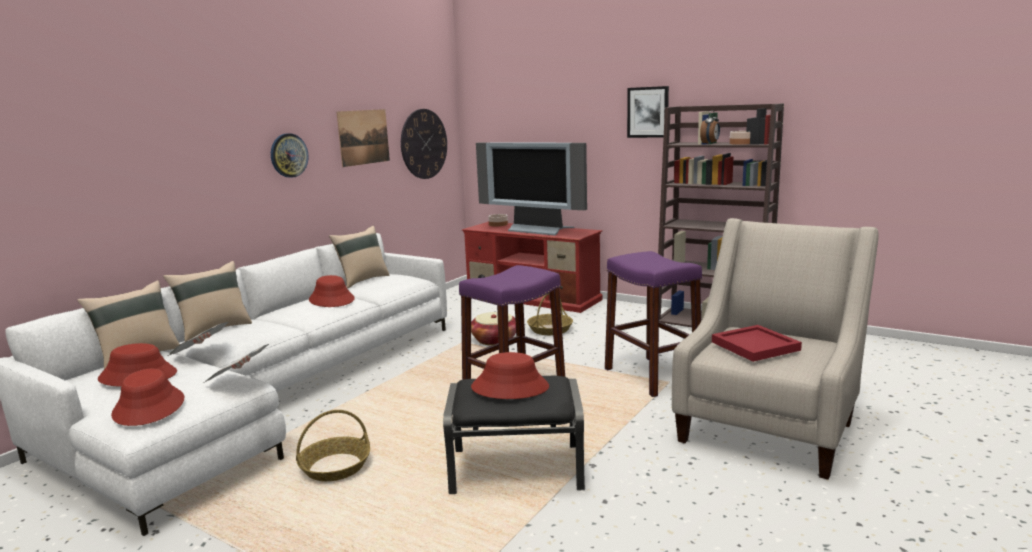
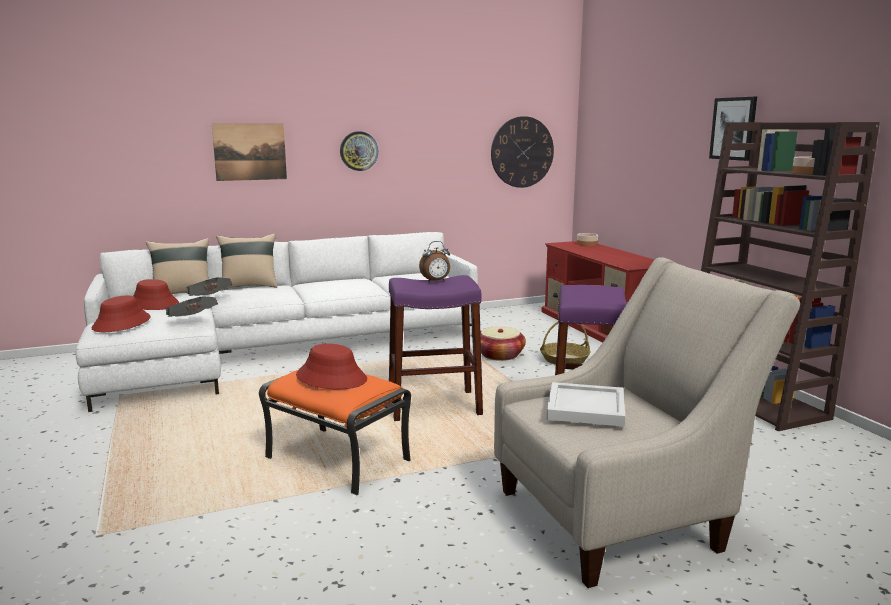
camera: 35 degrees right, 0 degrees up
(332, 300) = (354, 282): red hat -> none
(335, 467) = (235, 411): basket -> none
(362, 280) = (407, 273): beige pillow -> none
(363, 137) = (445, 140): picture -> picture (250, 151)
(517, 469) = (339, 459): black ottoman -> orange ottoman
(539, 230) = (610, 255): television -> none
(710, 143) = (773, 171): alarm clock -> alarm clock (436, 281)
(753, 346) = (584, 407): red tray -> white tray

